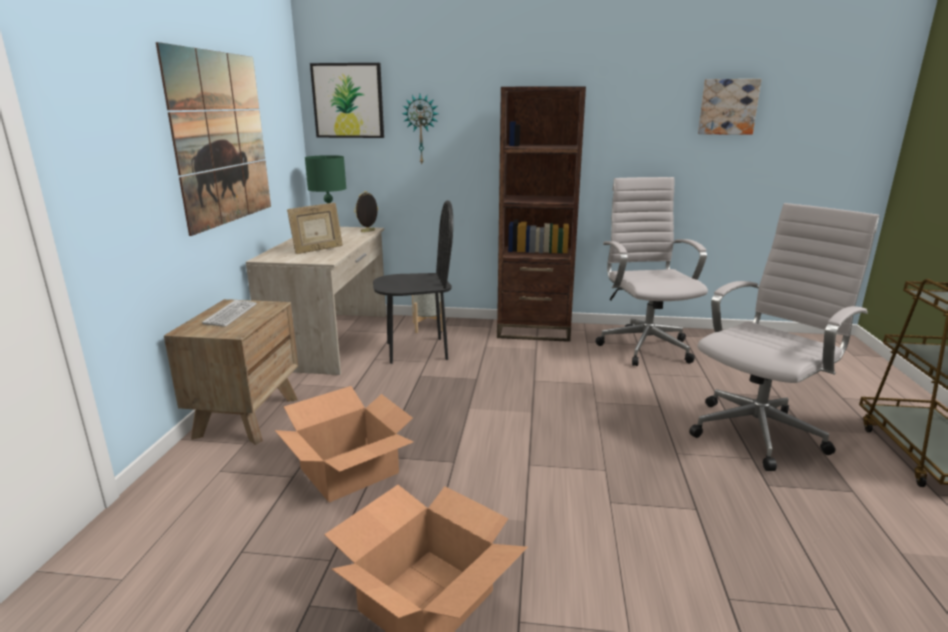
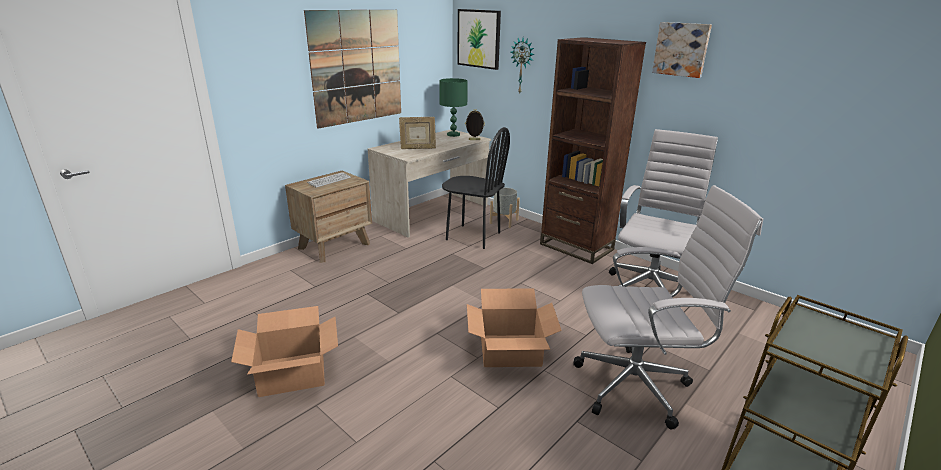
camera: 35 degrees right, 5 degrees up
(350, 471) = (342, 295): cardboard box -> cardboard box (510, 351)
(727, 107) = (788, 73): picture -> picture (681, 49)

